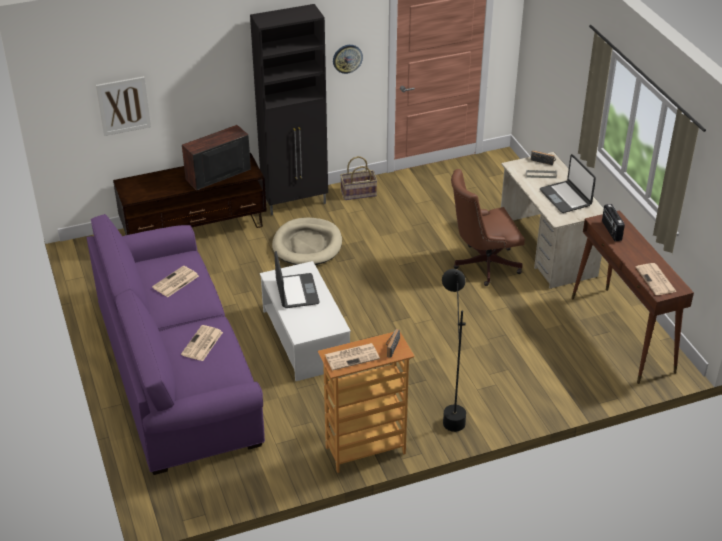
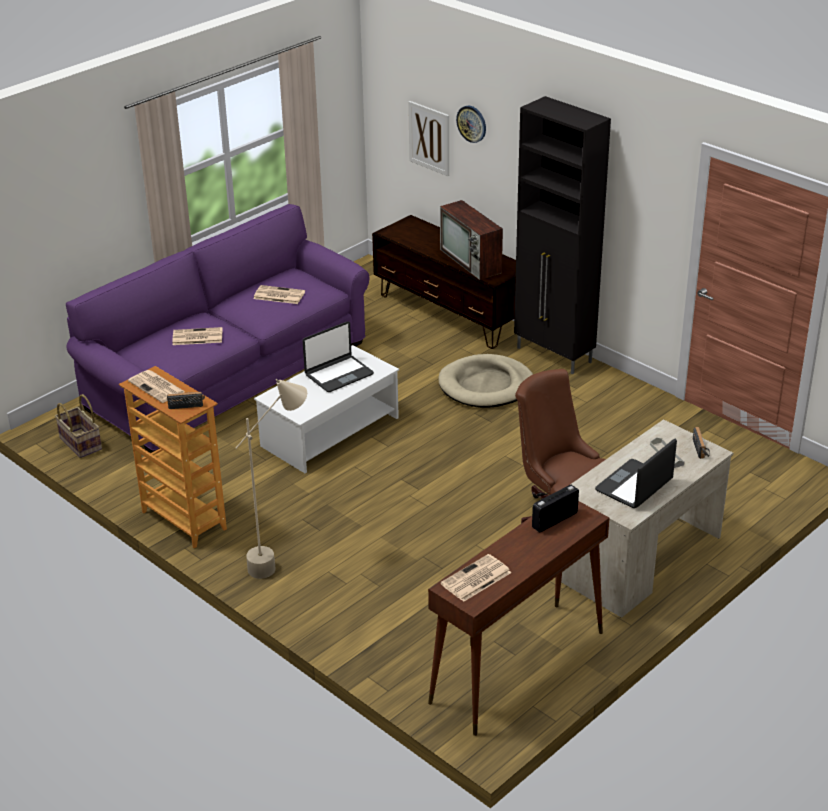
camera: 65 degrees right, 5 degrees down
(217, 175) = (471, 261): television -> television turned 150 degrees counterclockwise
(347, 58) = (644, 212): wall clock -> wall clock (472, 123)
(358, 193) = (613, 389): basket -> basket (79, 443)
(450, 409) = (282, 560): black floor lamp -> beige floor lamp

